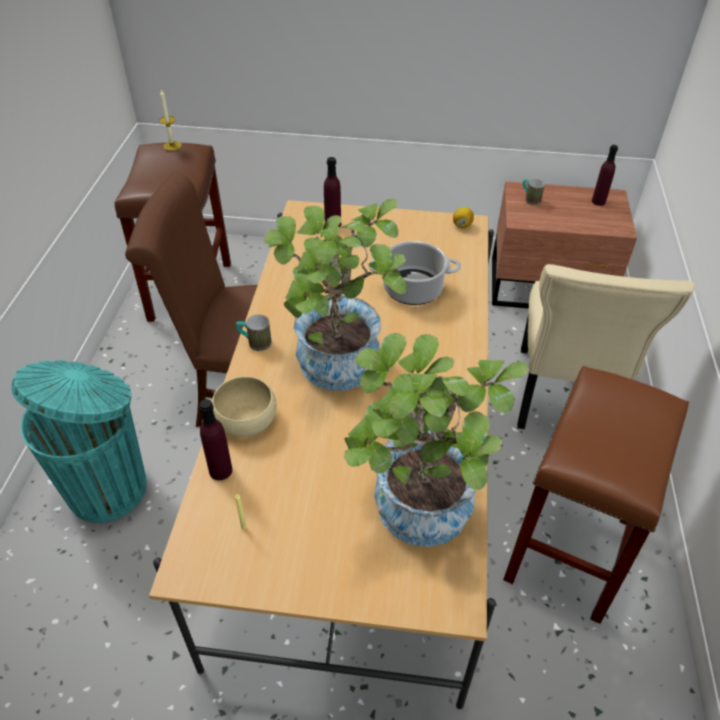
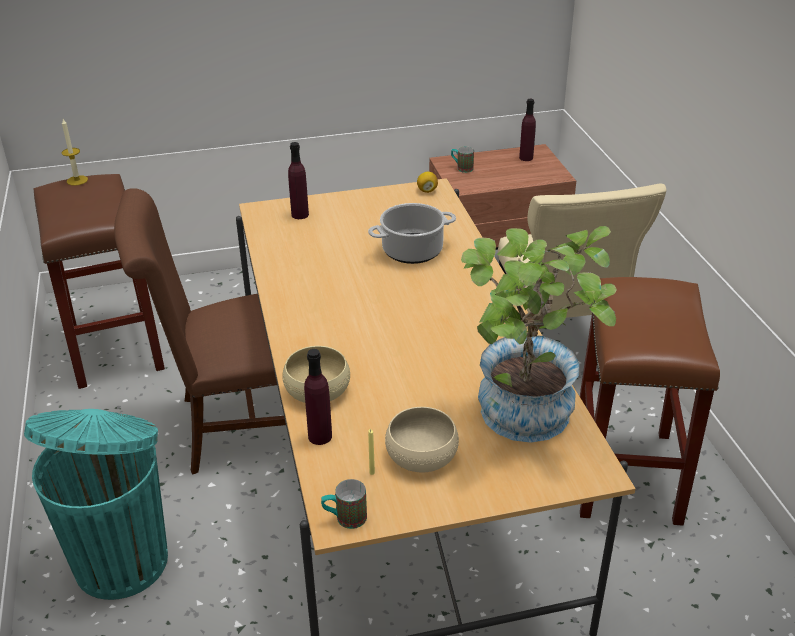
camera: 20 degrees left, 10 degrees down
(255, 342) = (285, 328): mug -> mug (344, 518)
(299, 523) = (422, 455): none -> beige bowl
(337, 371) = (382, 331): potted plant -> none

